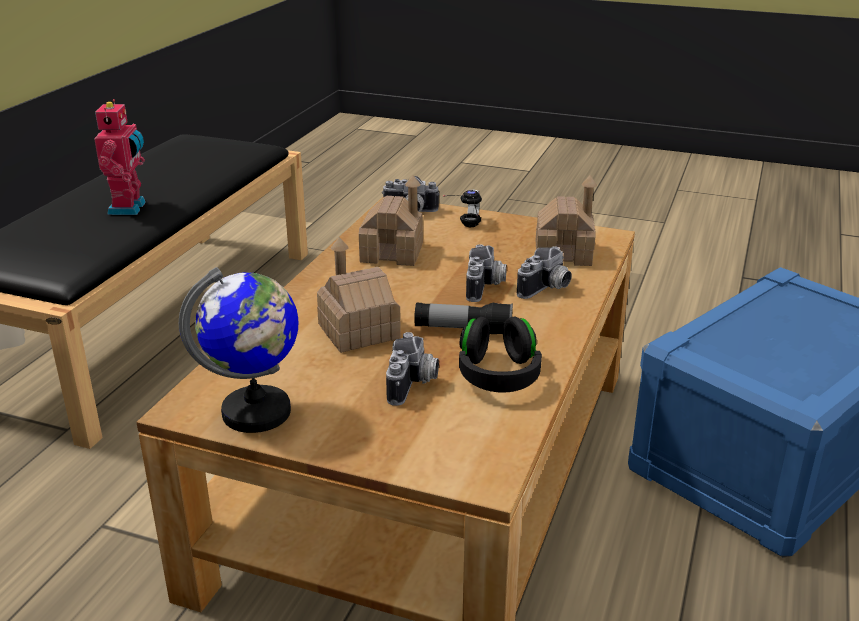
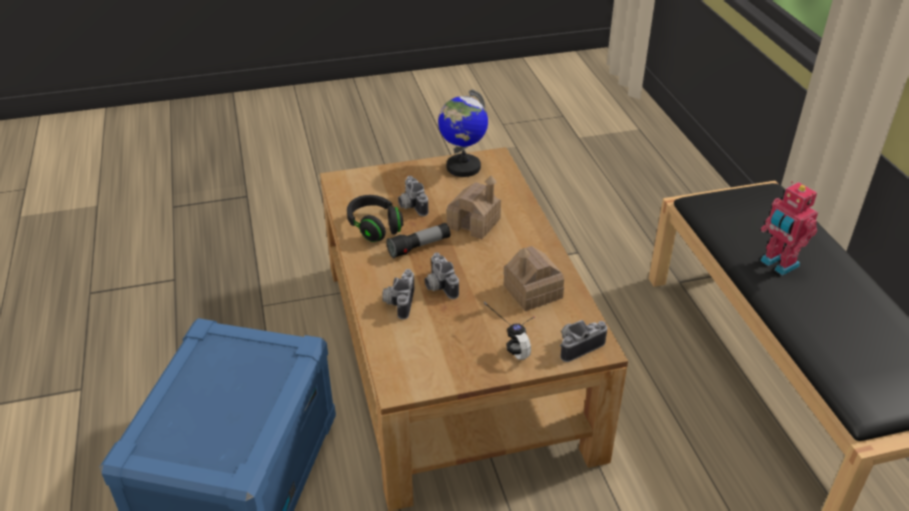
camera: 145 degrees right, 10 degrees up
(563, 253) = (416, 347): toy house -> none

